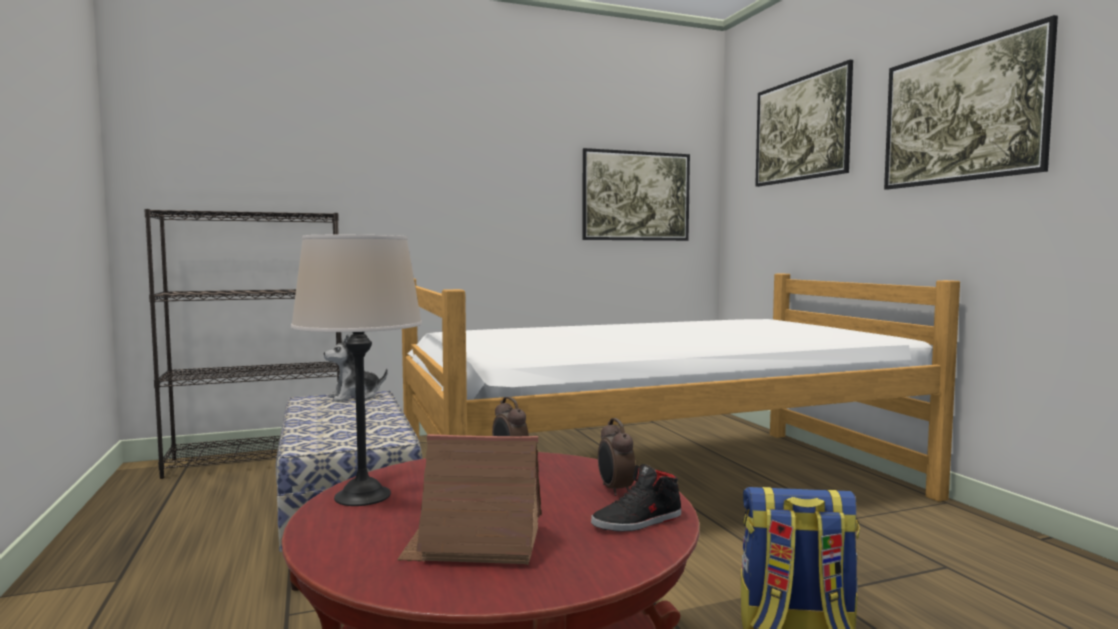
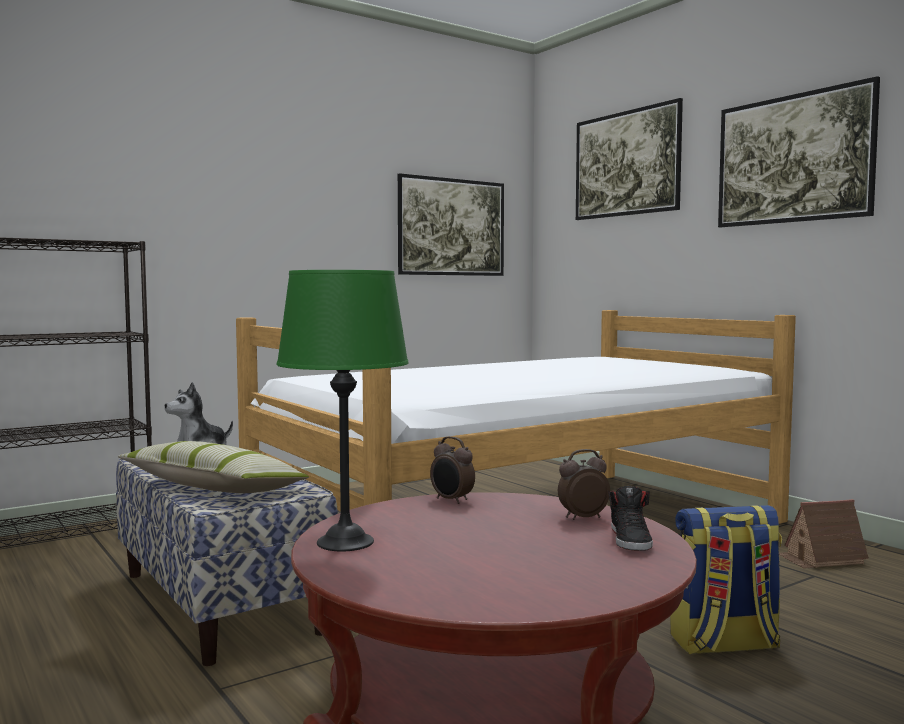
camera: 15 degrees left, 0 degrees up
(326, 430) = (213, 488): none -> pillow
(362, 496) = (345, 542): beige table lamp -> green table lamp
(475, 544) = (507, 569): toy house -> toy house (821, 558)
(615, 490) = (582, 518): alarm clock -> alarm clock turned 105 degrees clockwise
(638, 521) = (630, 540): black shoe -> black shoe turned 45 degrees counterclockwise

